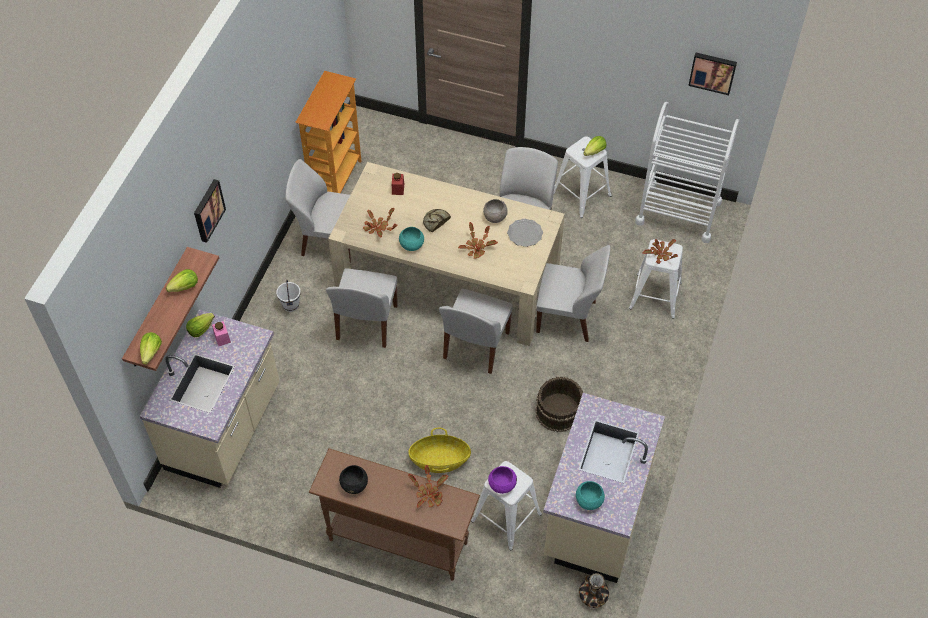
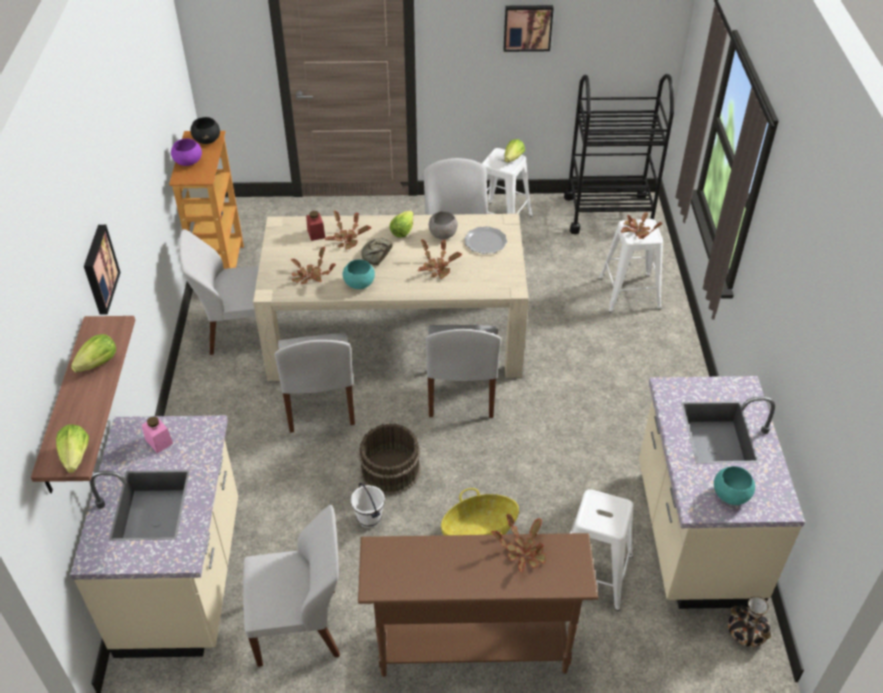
camera: 20 degrees left, 10 degrees down
(200, 329) = (124, 440): lettuce -> lettuce (402, 231)
(291, 305) = (218, 410): white bucket -> white bucket (369, 518)
(354, 484) = (418, 572): black bowl -> black bowl (207, 140)
(419, 201) = (347, 239): none -> potted plant
(502, 484) = (598, 518): purple bowl -> purple bowl (188, 162)
(558, 411) = (590, 435): brown bucket -> brown bucket (389, 470)
(568, 317) = (549, 337): white chair -> white chair (300, 627)
(678, 212) = (608, 213): white cart -> black cart
(712, 72) = (629, 27): picture -> picture (527, 27)

